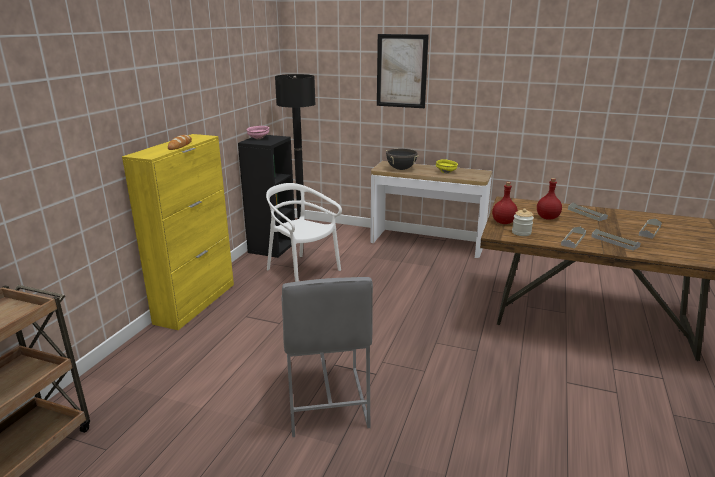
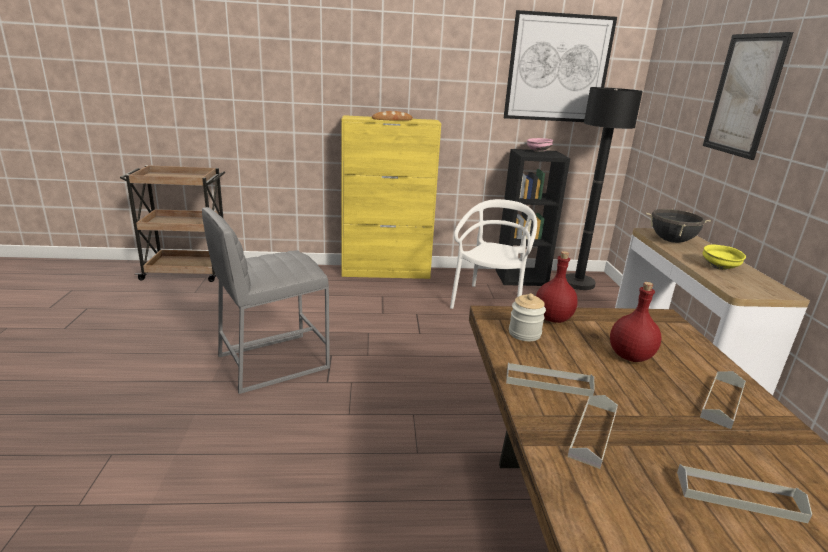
camera: 65 degrees right, 0 degrees up
(247, 66) = (557, 68): none -> picture

